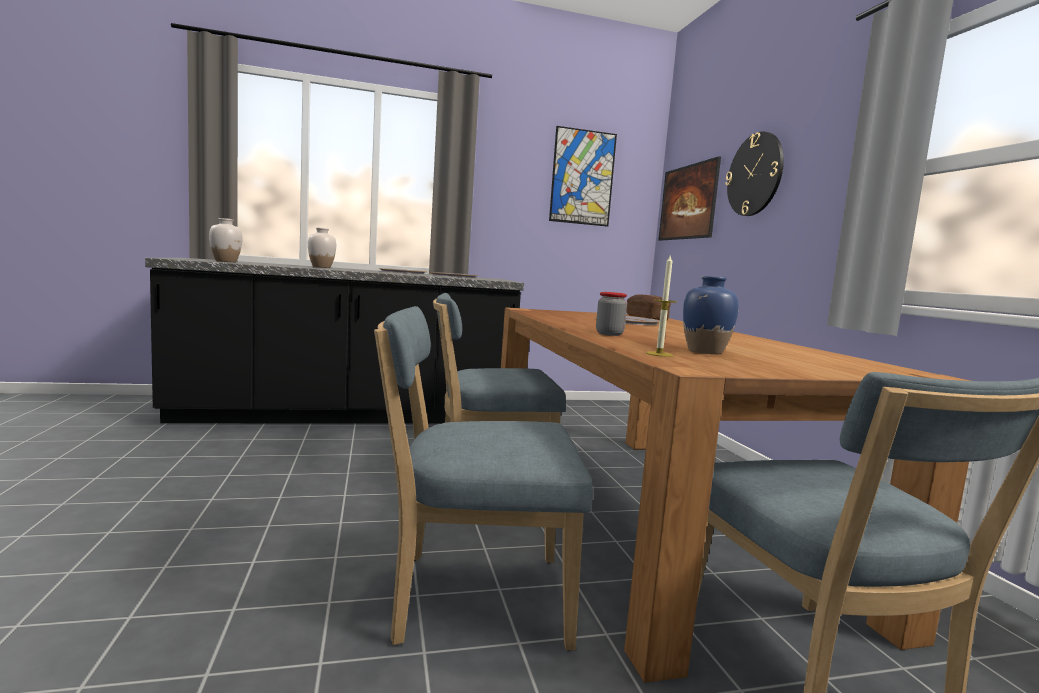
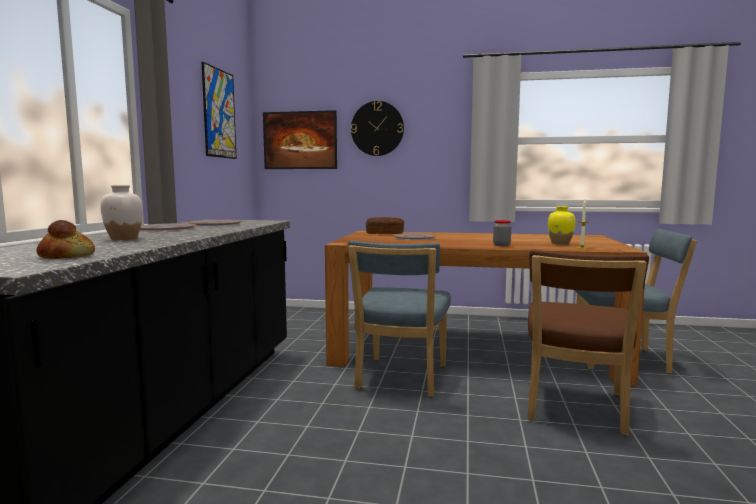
camera: 65 degrees left, 0 degrees up
(226, 261) = (67, 256): white vase -> bread
(471, 597) = (574, 409): blue chair -> brown chair
(705, 352) = (560, 243): blue vase -> yellow vase

